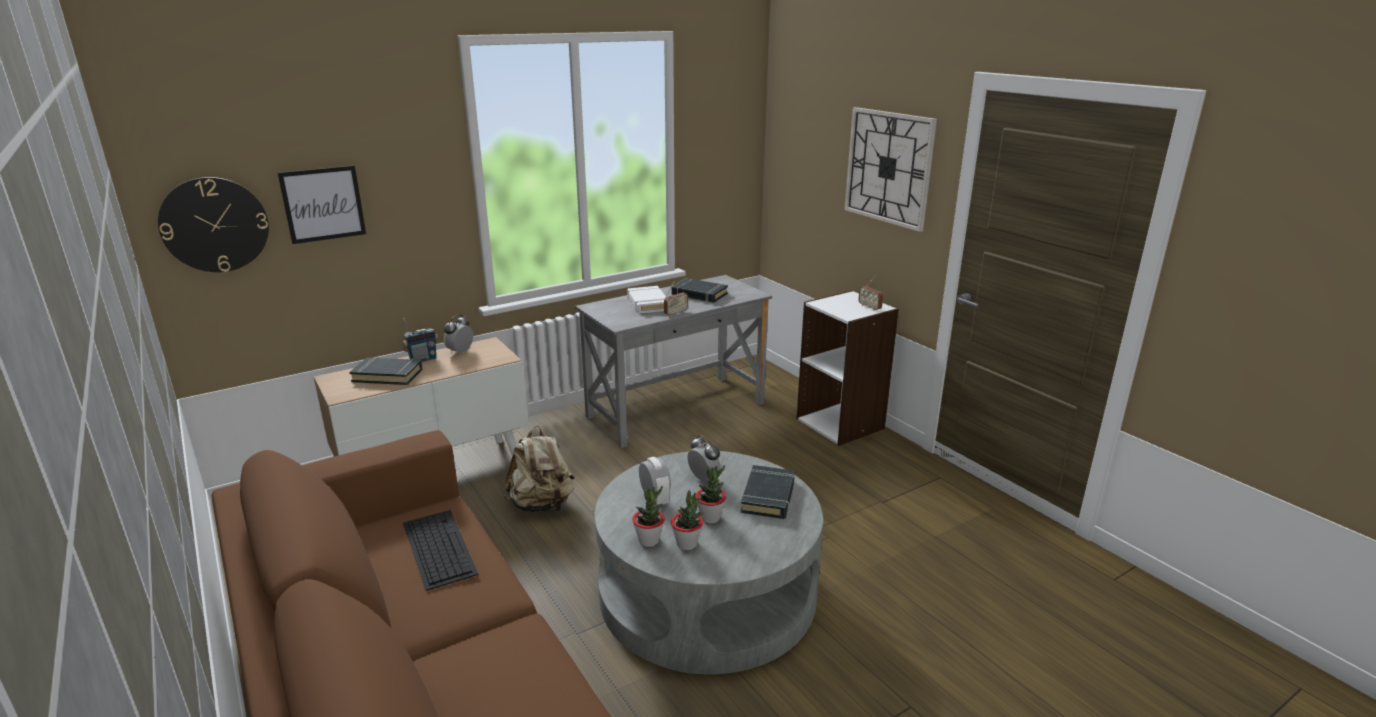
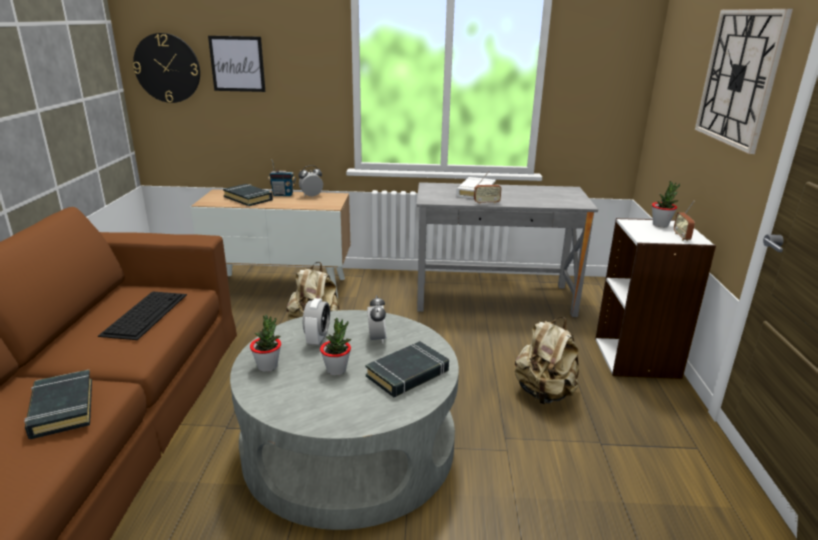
camera: 35 degrees right, 0 degrees up
(687, 544) = (289, 381): potted plant -> potted plant (660, 225)
(699, 294) = (530, 195): black book -> black book (62, 408)
(807, 480) = (544, 393): none -> beige backpack

